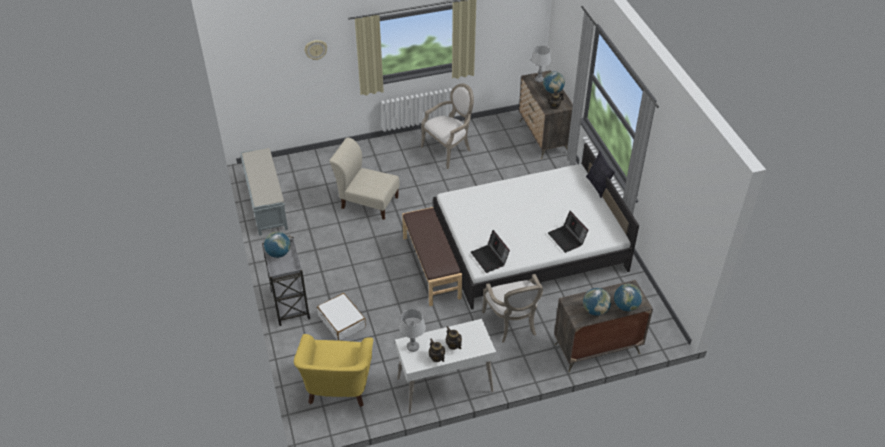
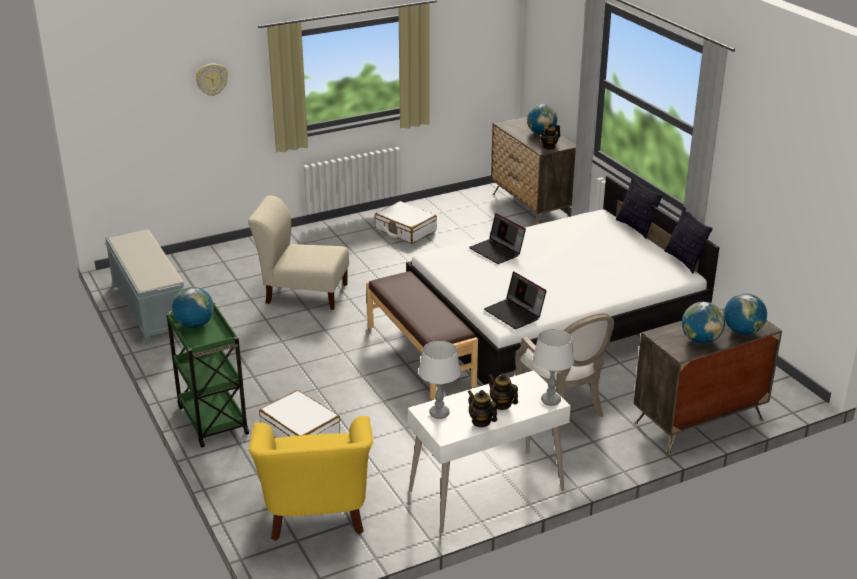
camera: 10 degrees left, 15 degrees down
(290, 303) = (212, 419): grey cart -> green cart
(449, 150) = (405, 230): armchair -> white suitcase
(539, 80) = (518, 125): grey table lamp -> grey table lamp (551, 400)
(567, 239) = (618, 283): laptop -> laptop (497, 251)
(620, 223) = (684, 261): none -> pillow

